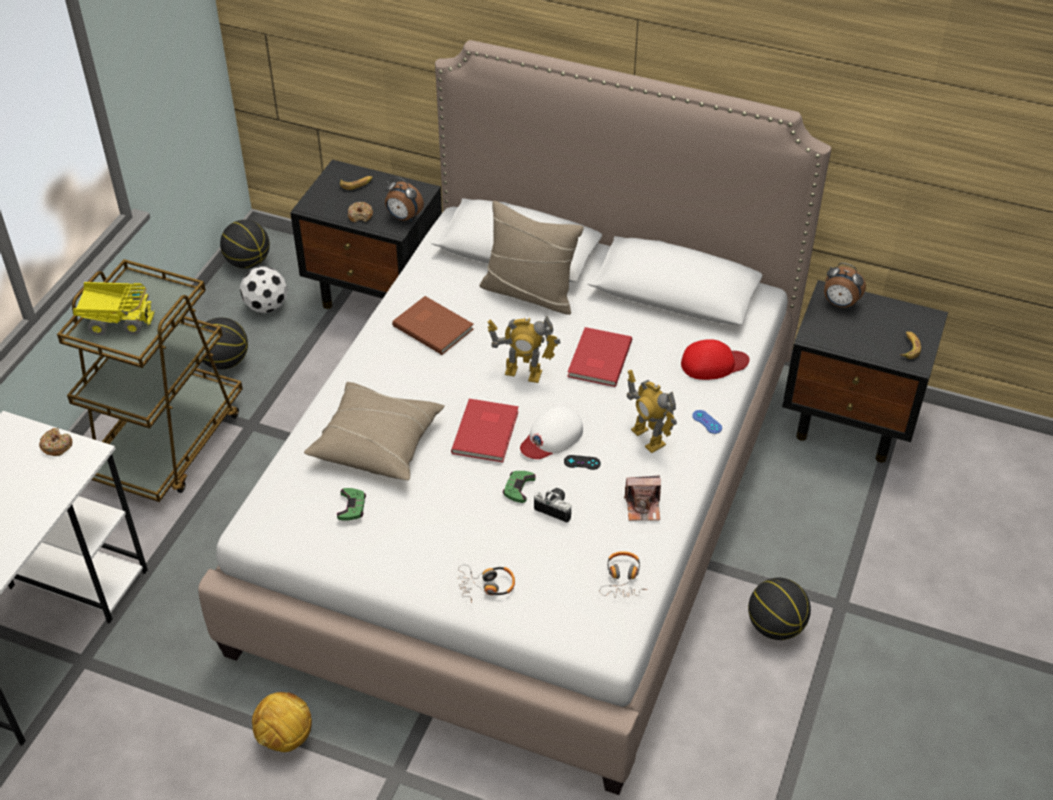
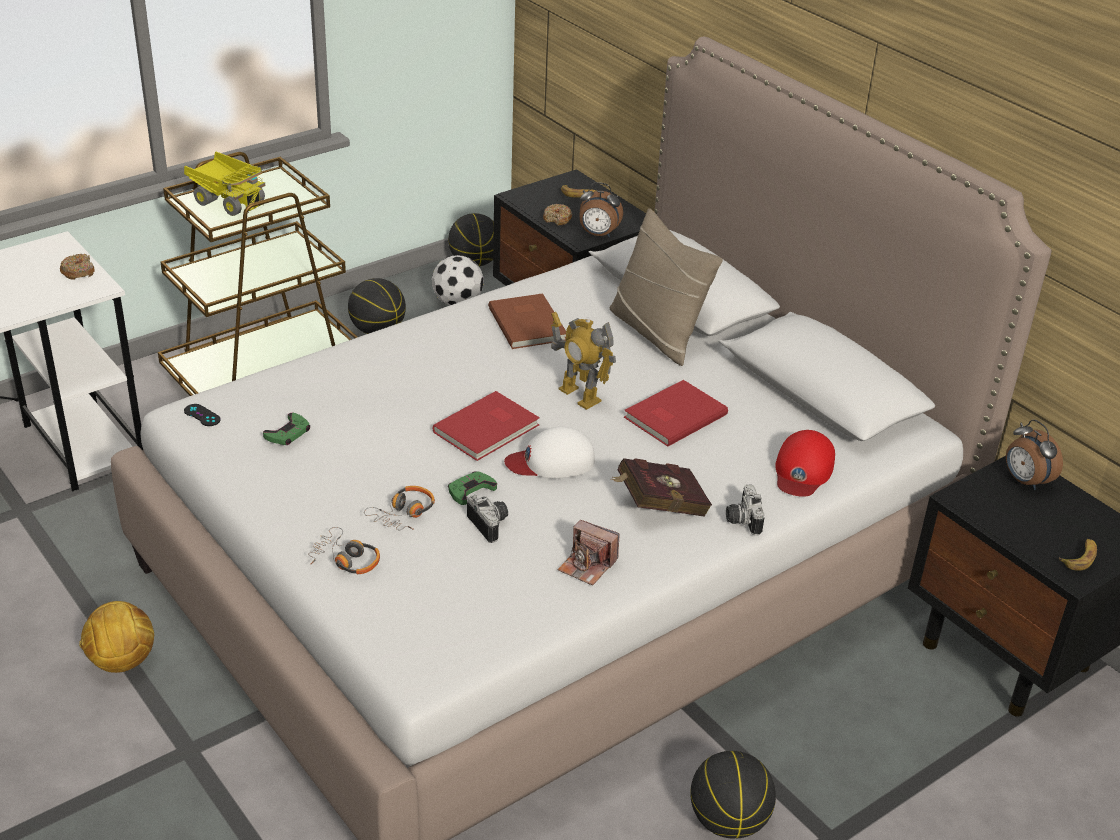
camera: 30 degrees right, 10 degrees down
(377, 443) = (370, 394): beige pillow -> none
(403, 217) = (598, 234): alarm clock -> alarm clock turned 45 degrees counterclockwise
(582, 462) = (561, 497): black game controller -> black game controller (202, 415)
(623, 579) = (496, 621): headphones -> headphones (404, 514)
(647, 437) = (657, 506): toy robot -> red book
(707, 422) = (741, 520): blue game controller -> camera
(713, 363) = (802, 470): red cap -> red cap turned 90 degrees clockwise

